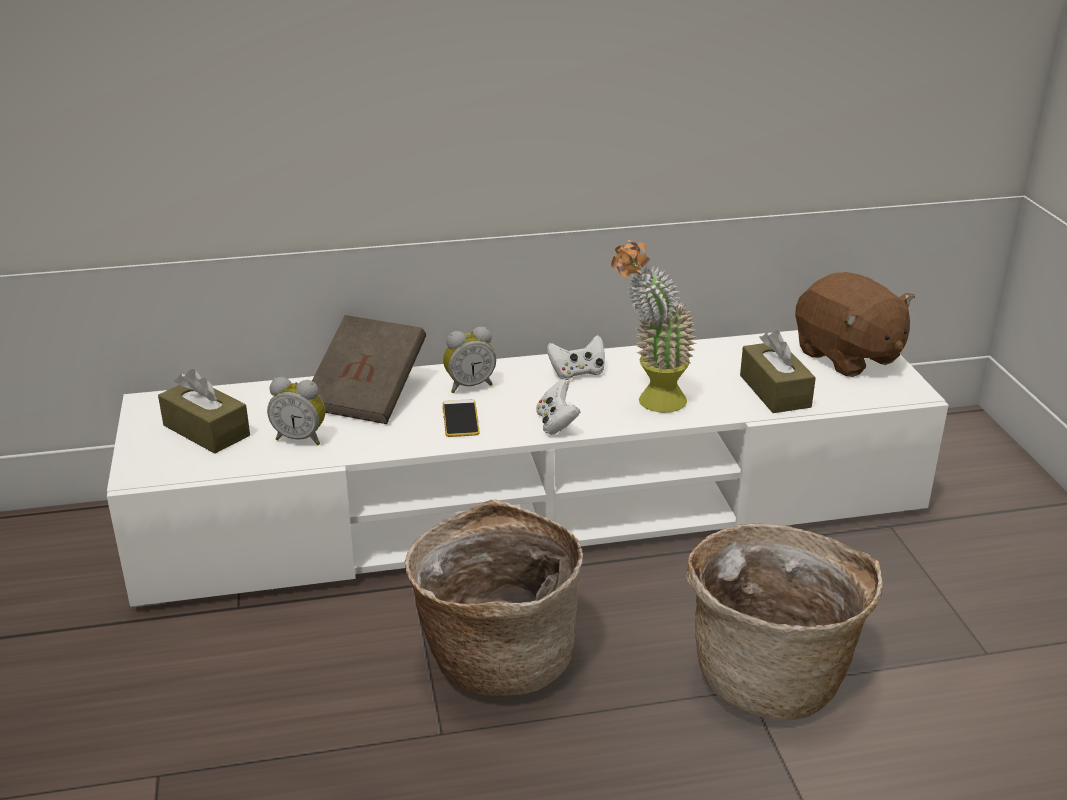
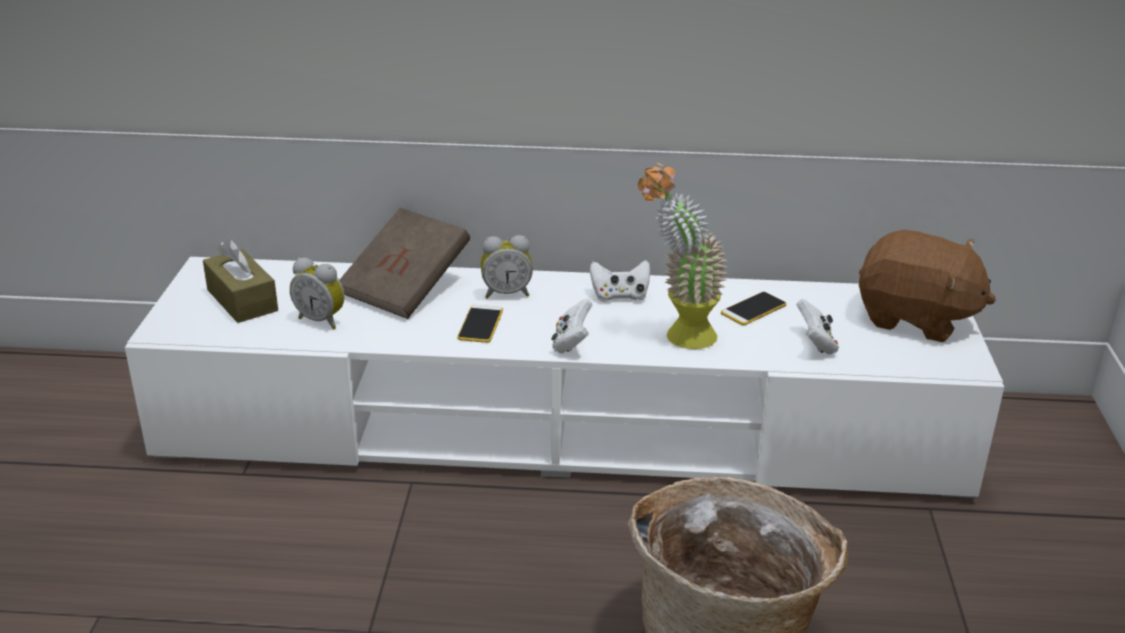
camera: 15 degrees right, 0 degrees up
(496, 655) = (456, 565): basket -> none
(704, 368) = (753, 309): none -> phone
(775, 391) = (816, 344): brown tissue box -> white game controller
(847, 356) = (915, 319): brown plush toy -> brown plush toy turned 45 degrees counterclockwise

